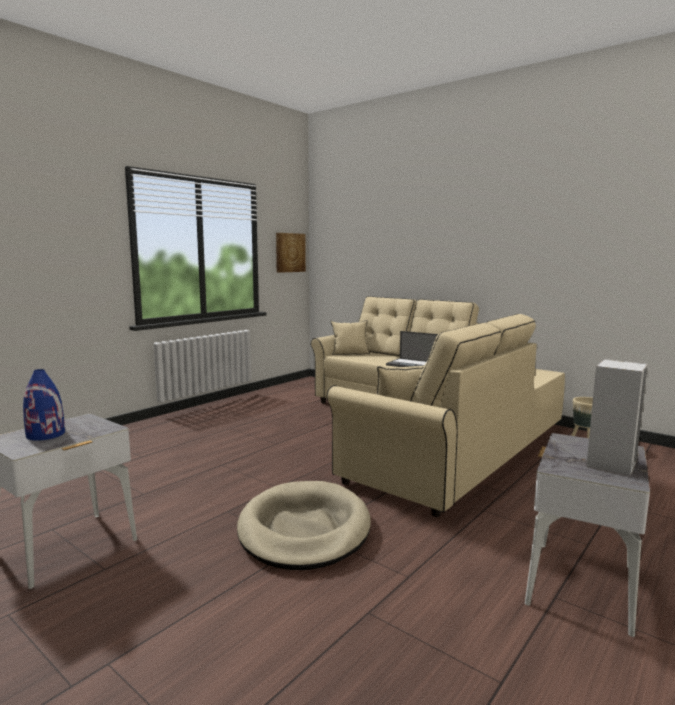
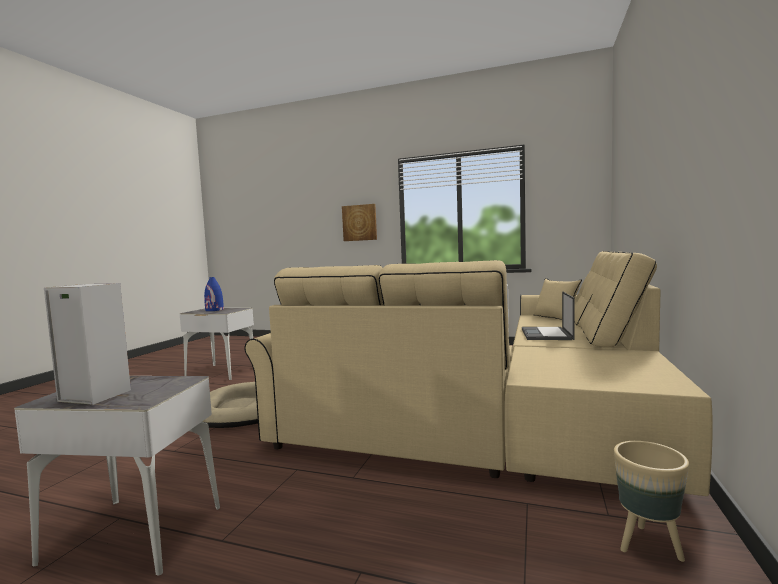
camera: 70 degrees right, 5 degrees down
(290, 252) = (575, 207): picture -> picture (359, 222)

